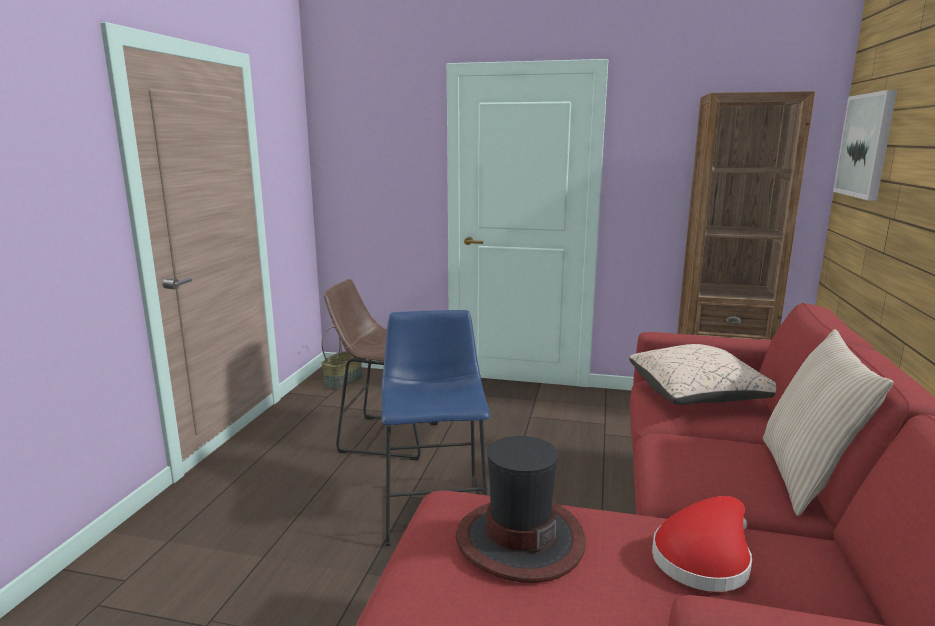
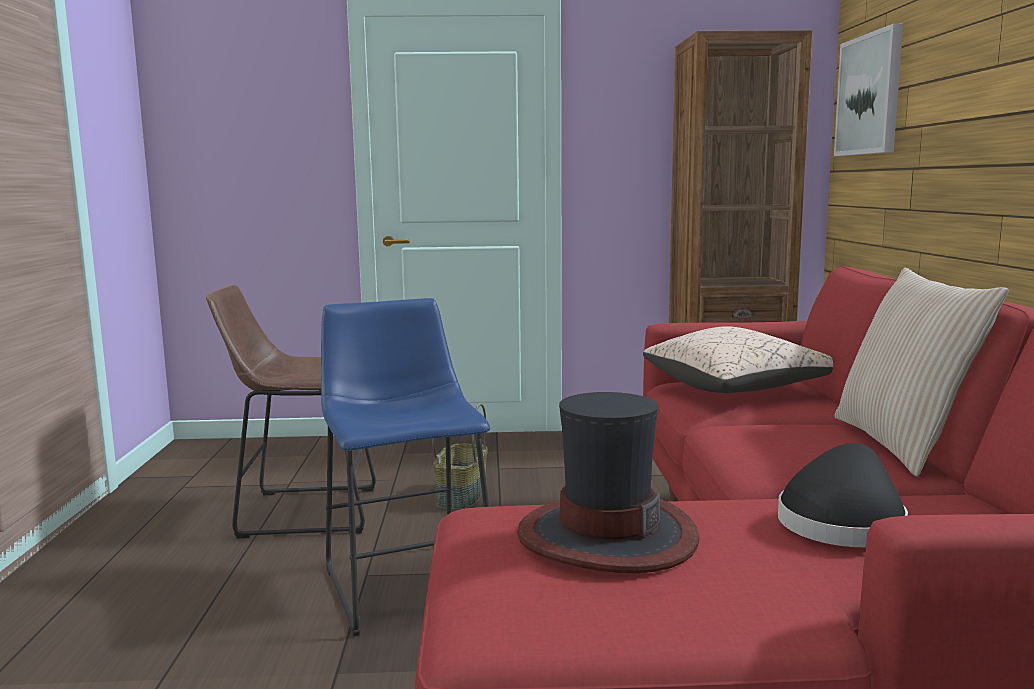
camera: 15 degrees left, 5 degrees down
(343, 381) = (211, 456): basket -> basket (461, 495)
(703, 558) = (842, 522): red hat -> black hat

